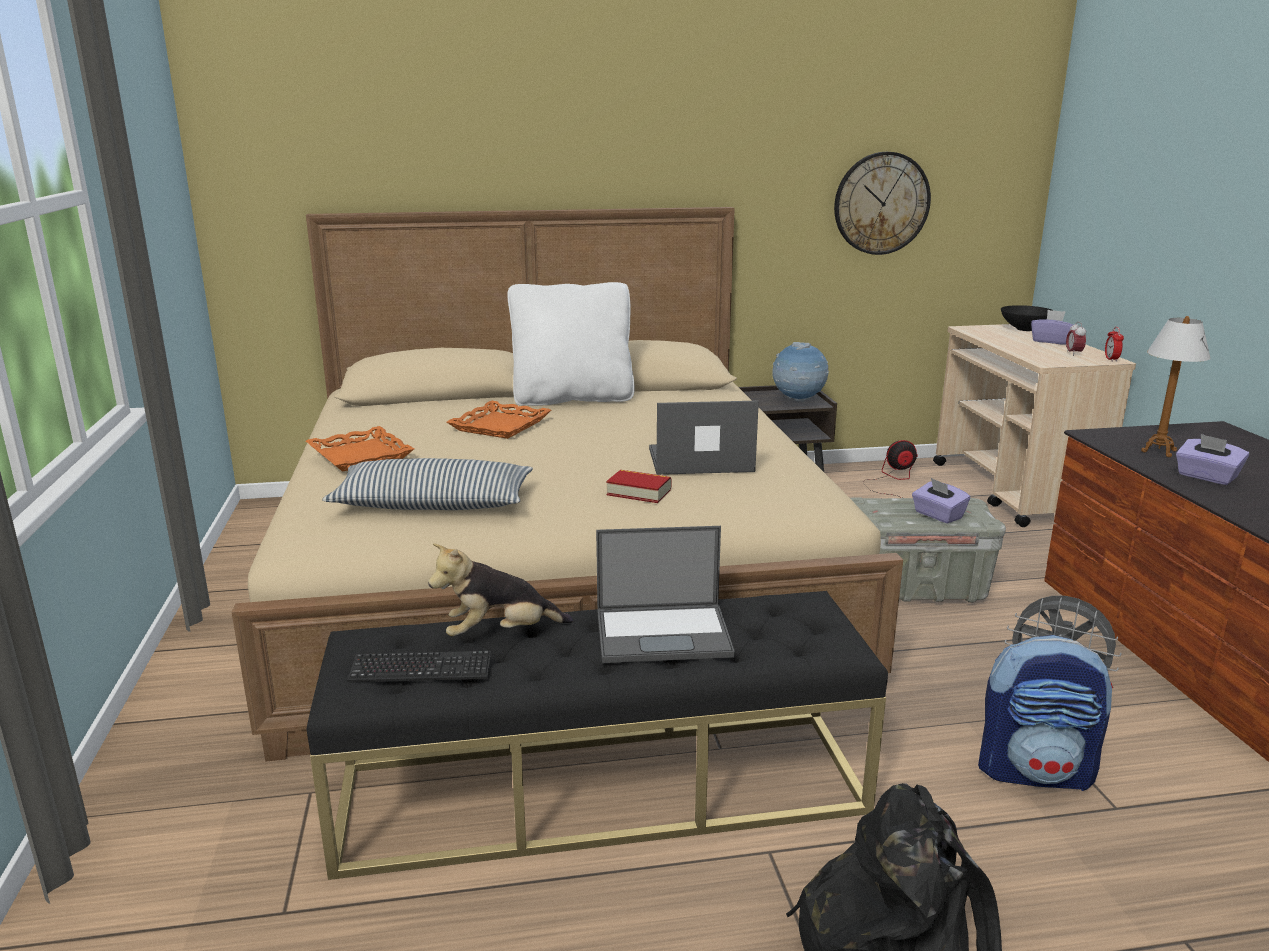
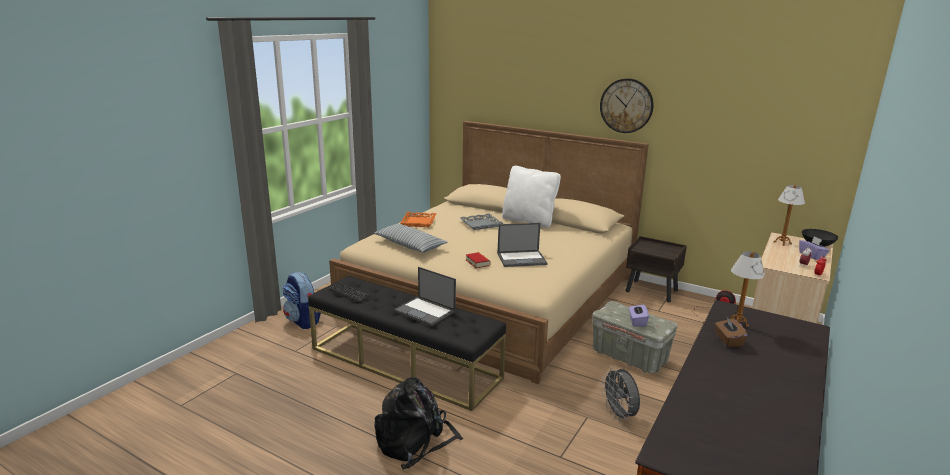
camera: 40 degrees right, 0 degrees up
(500, 426) = (481, 224): orange tray -> grey tray
(500, 634) = (383, 293): plush toy -> none
(699, 460) = (522, 259): laptop -> laptop turned 135 degrees clockwise
(798, 401) = (663, 251): globe -> none
(881, 203) = (739, 154): wall clock -> wall clock (626, 105)
(989, 335) = (782, 243): none -> table lamp
(1035, 771) = (552, 432): backpack -> backpack (303, 321)
(1206, 477) = (728, 341): purple tissue box -> brown tissue box

